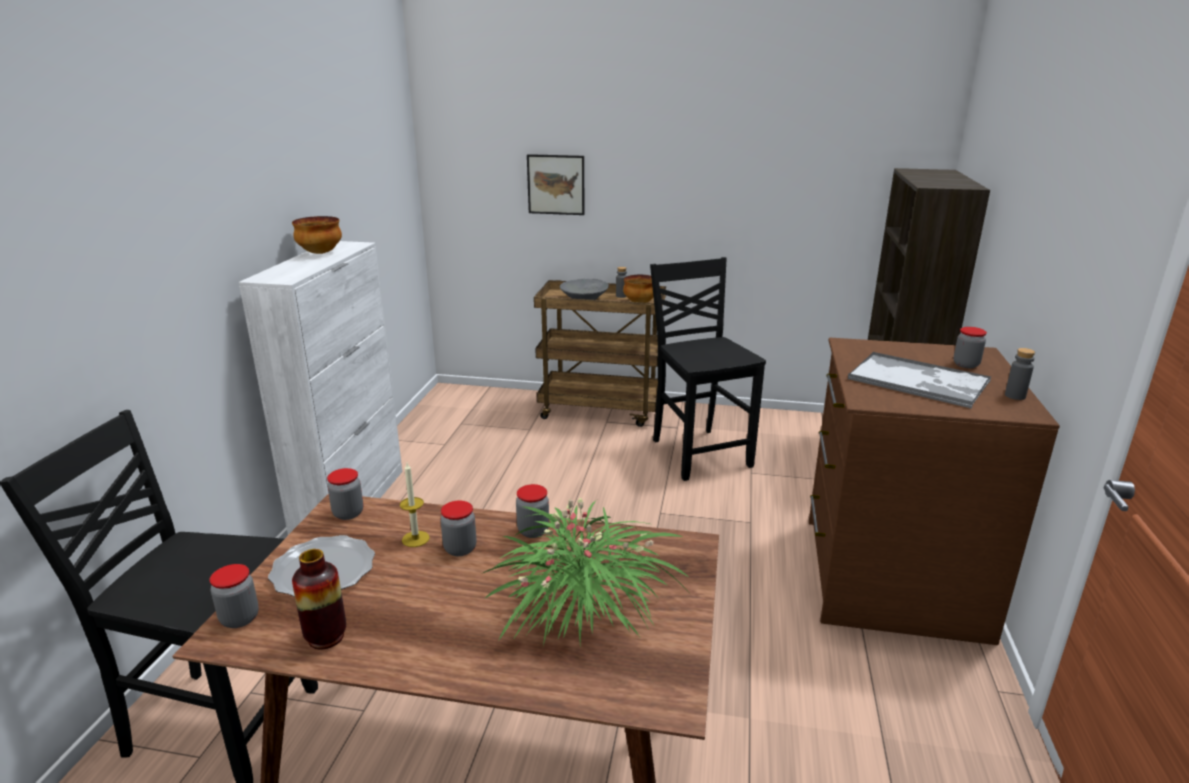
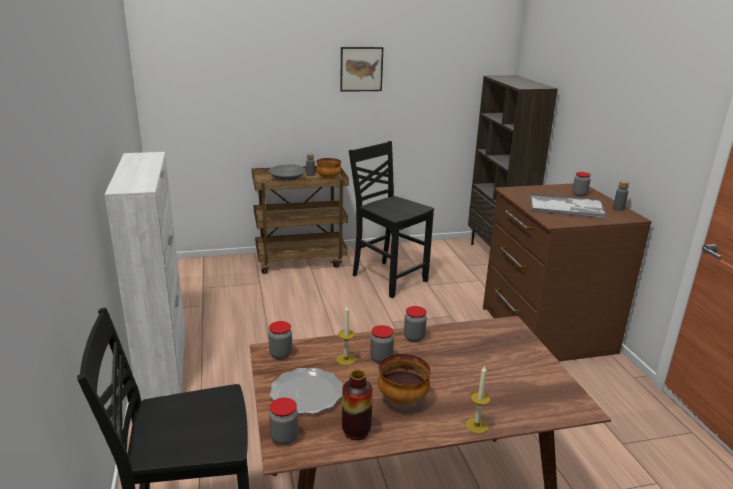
camera: 25 degrees left, 0 degrees up
(320, 253) = (134, 164): bowl -> bowl (402, 398)
(486, 679) = (476, 425): none -> candle
(556, 184) = (253, 96): picture -> picture (361, 69)
(580, 606) = (486, 372): potted plant -> none

